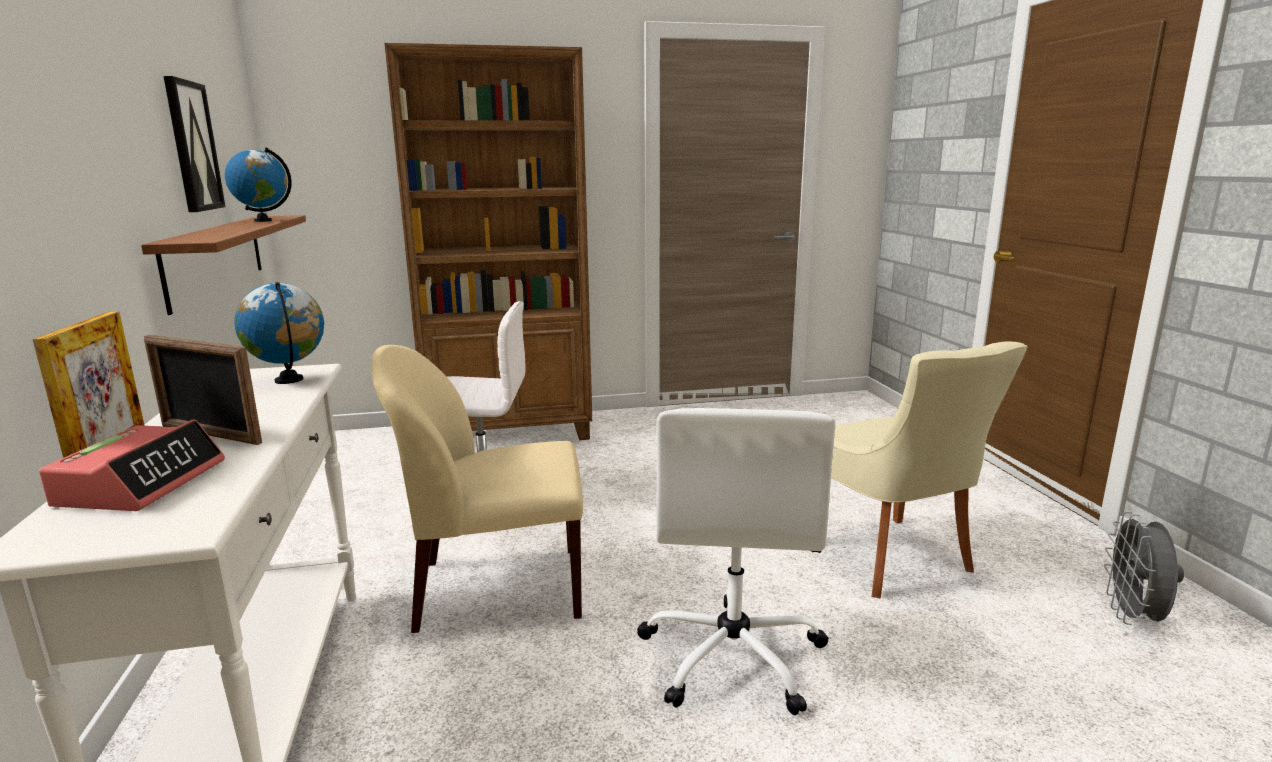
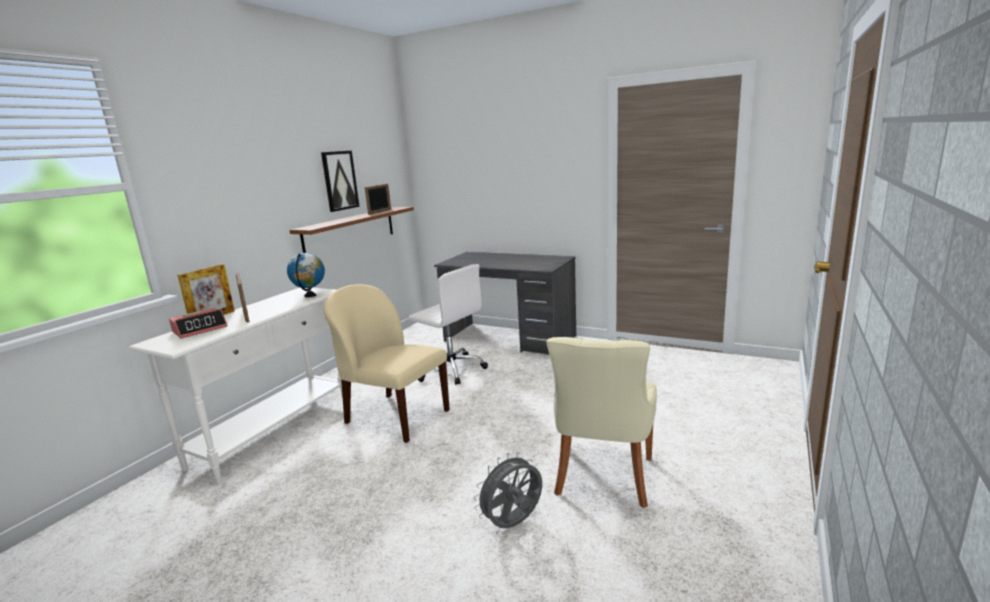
camera: 40 degrees right, 0 degrees up
(263, 220) = (380, 212): globe -> picture frame
(511, 433) = (509, 339): brown bookcase -> grey desk
(733, 655) = (440, 487): white office chair -> none
(1133, 617) = (712, 585): grey fan -> grey fan (513, 524)

